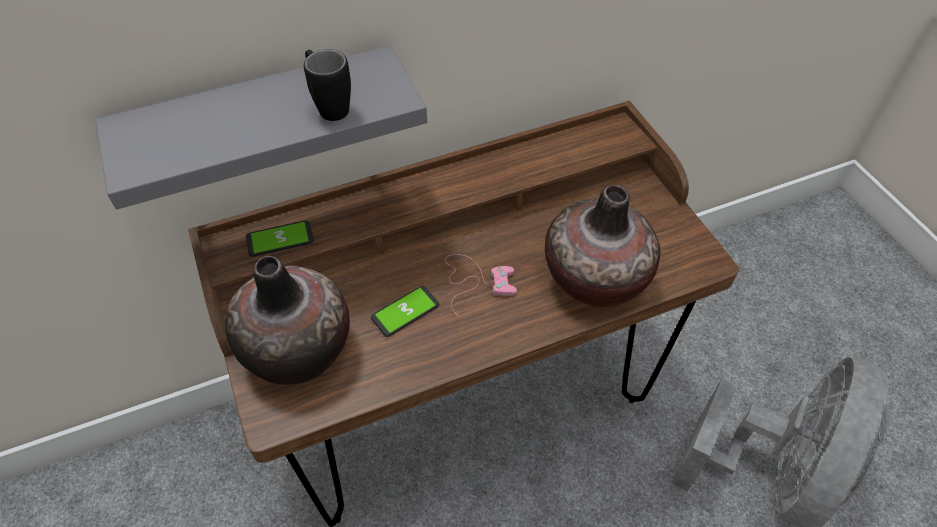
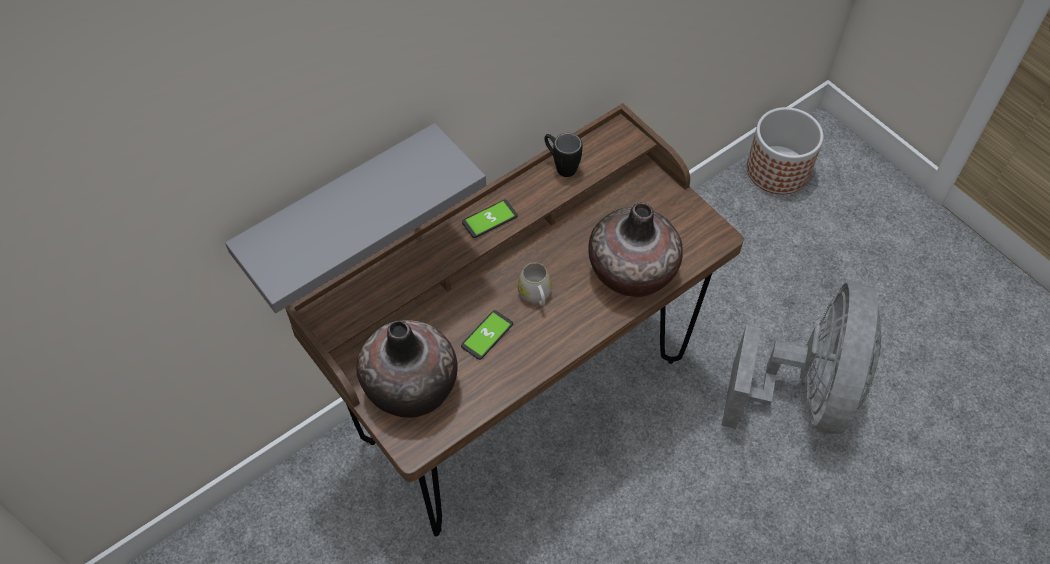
camera: 15 degrees left, 5 degrees up
(280, 239) = (367, 299): phone -> phone (489, 219)
(329, 106) = (409, 190): black mug -> black mug (561, 166)
(475, 280) = (536, 295): pink game controller -> white mug
(785, 236) = (777, 169): none -> planter

